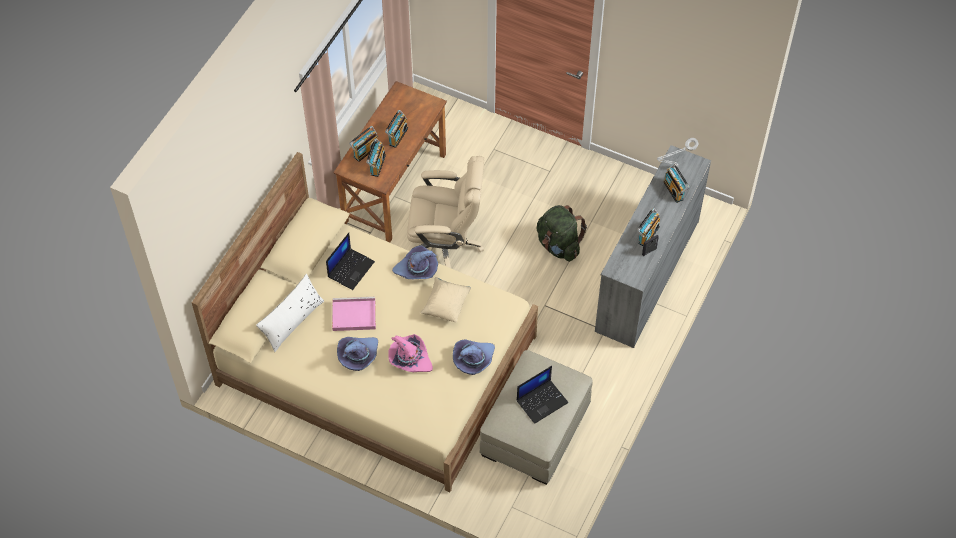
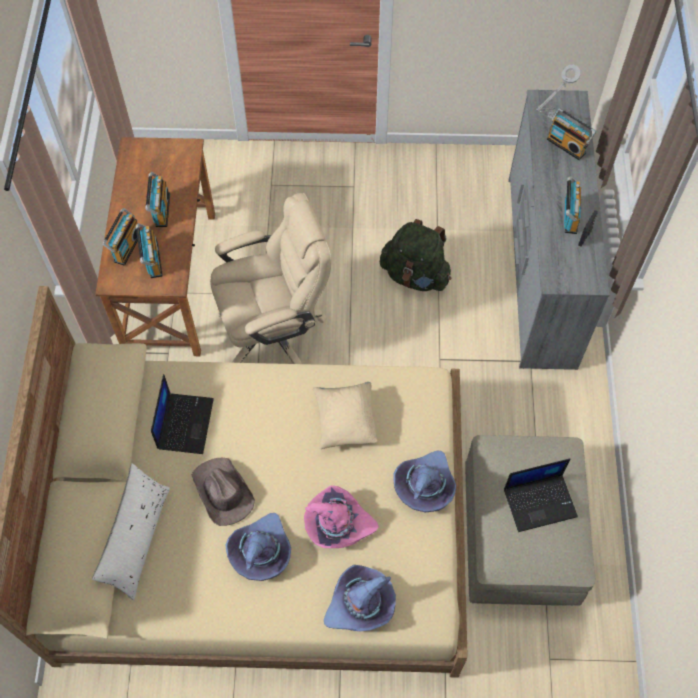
camera: 25 degrees left, 5 degrees up
(353, 315) = (222, 492): pink tray -> brown hat
(417, 269) = (279, 385): purple hat -> purple hat (361, 604)
(542, 401) = (540, 501): laptop -> laptop turned 45 degrees clockwise

